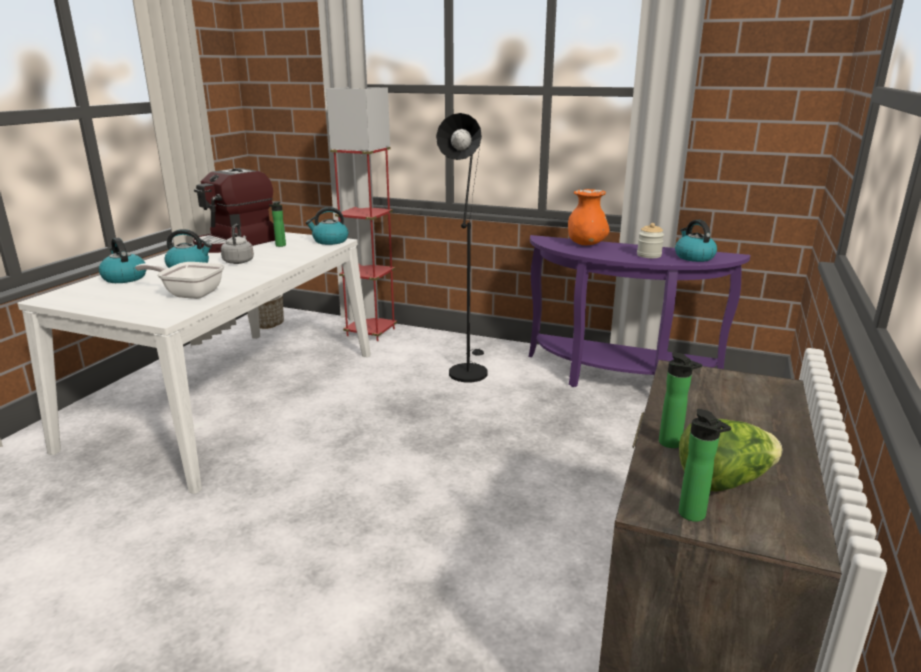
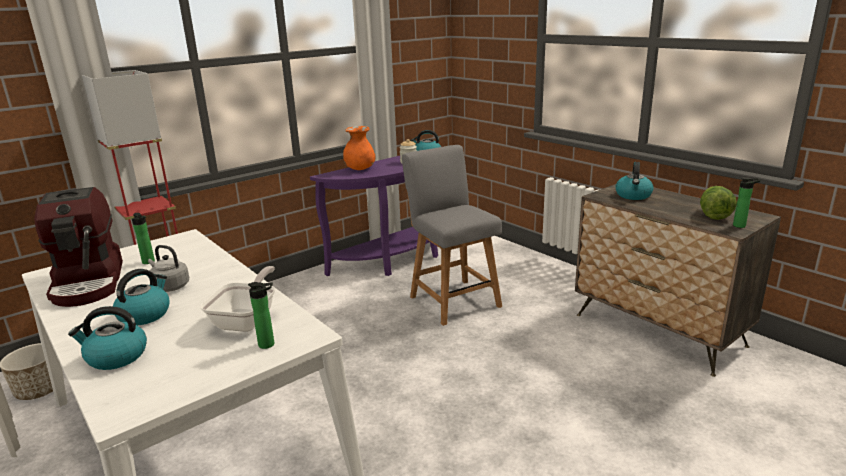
camera: 60 degrees left, 0 degrees up
(189, 294) = (248, 319): frying pan -> frying pan turned 150 degrees clockwise
(330, 241) = (179, 239): kettle -> kettle (633, 195)
(468, 370) = (314, 304): black floor lamp -> none
(565, 441) = (452, 299): none -> grey chair
(672, 444) = (678, 215): bottle -> bottle (269, 344)

